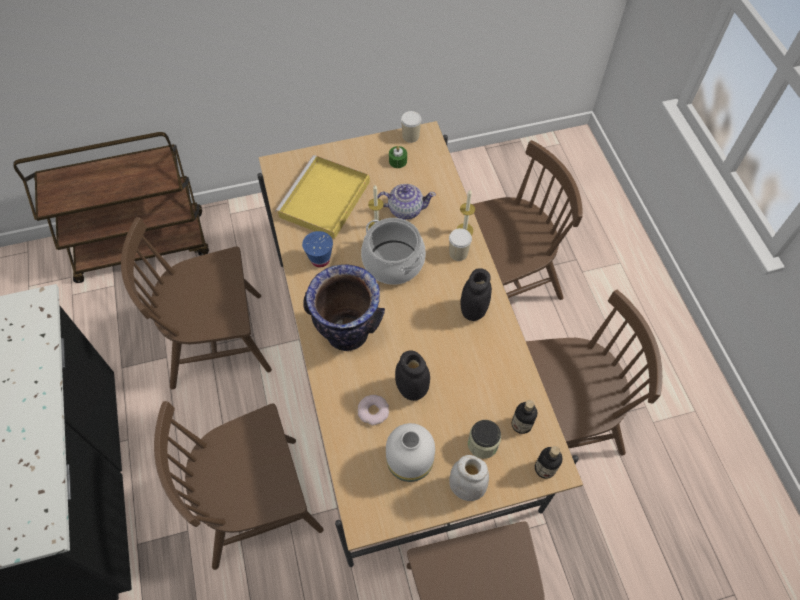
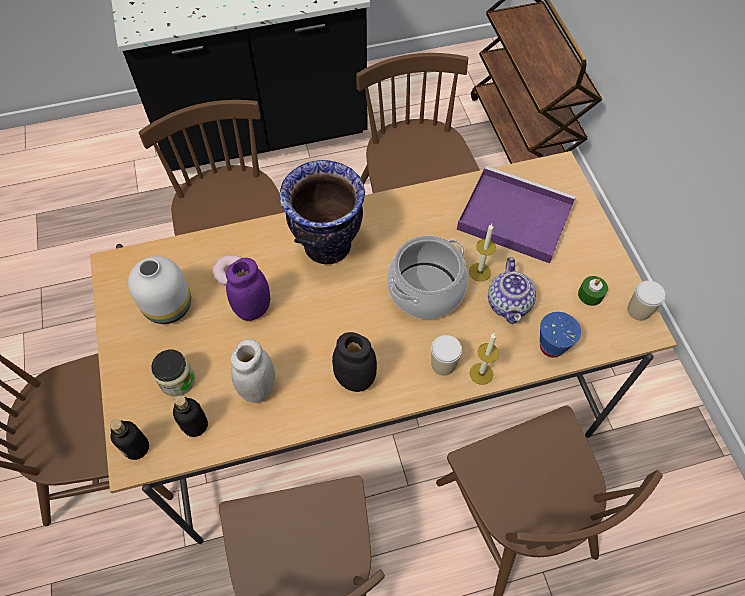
camera: 90 degrees right, 0 degrees up
(320, 260) = (426, 217): blue cup -> blue cup (551, 346)
(324, 200) = (512, 217): yellow tray -> purple tray
(412, 389) = (253, 309): black jar -> purple jar
(466, 487) = (130, 361): white jar -> white jar (258, 388)

